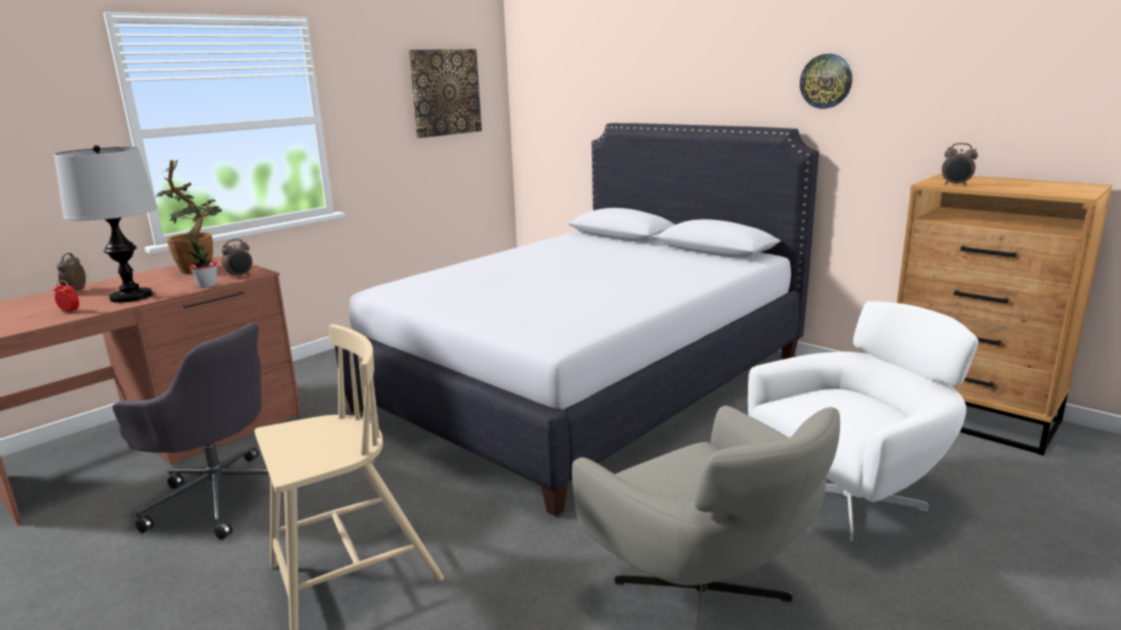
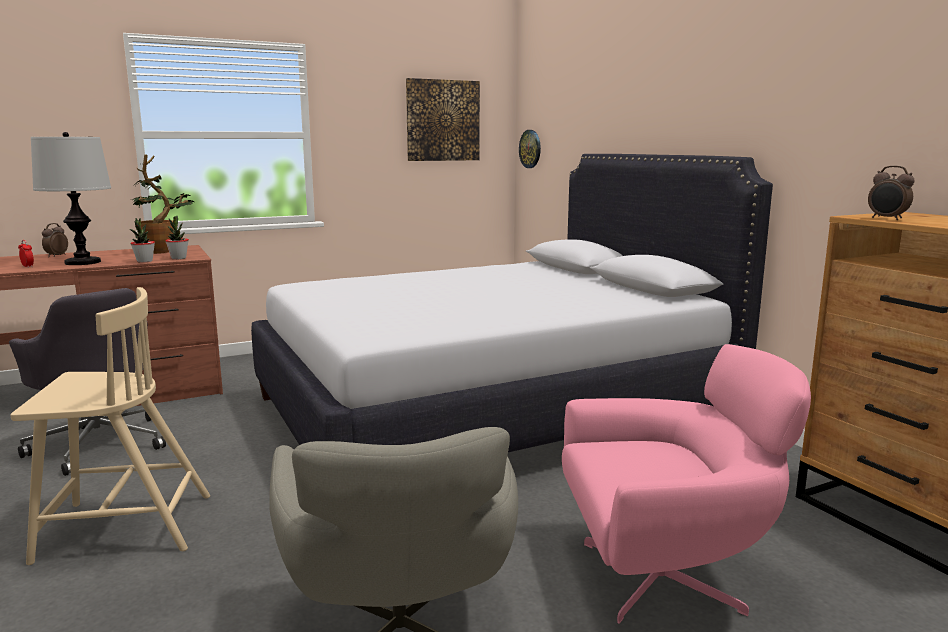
camera: 20 degrees right, 5 degrees down
(240, 276) = (178, 258): alarm clock -> potted plant
(826, 81) = (783, 102): wall clock -> wall clock (530, 149)
(852, 496) = (667, 577): white armchair -> pink armchair

